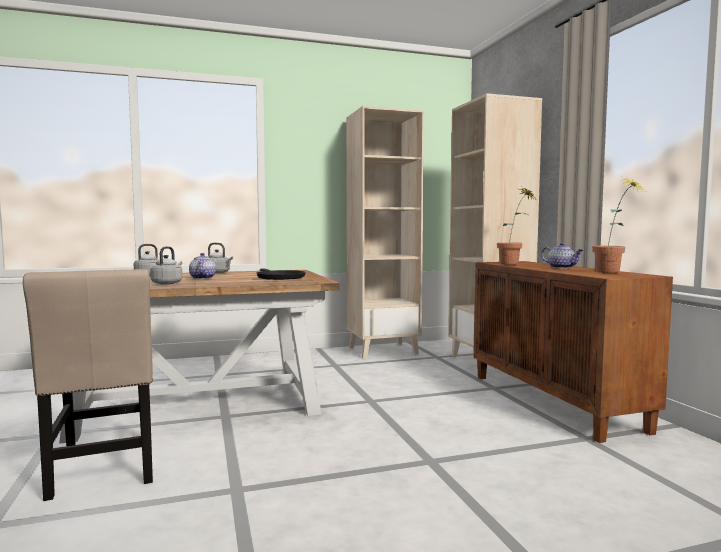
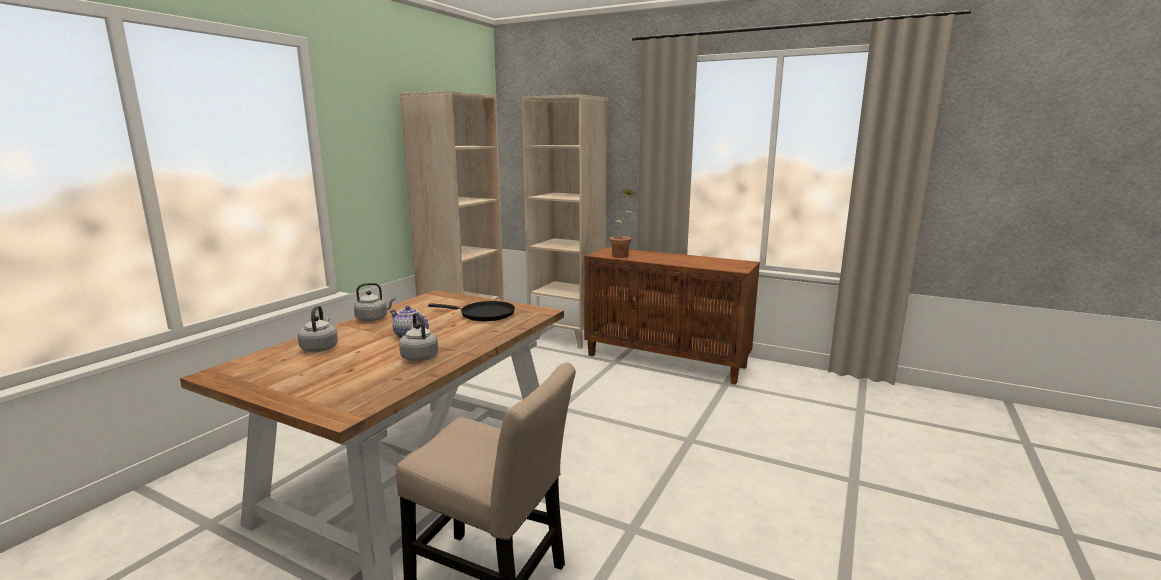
camera: 45 degrees left, 10 degrees up
(561, 267) = (671, 257): teapot -> none
(613, 272) = (720, 261): potted plant -> none

